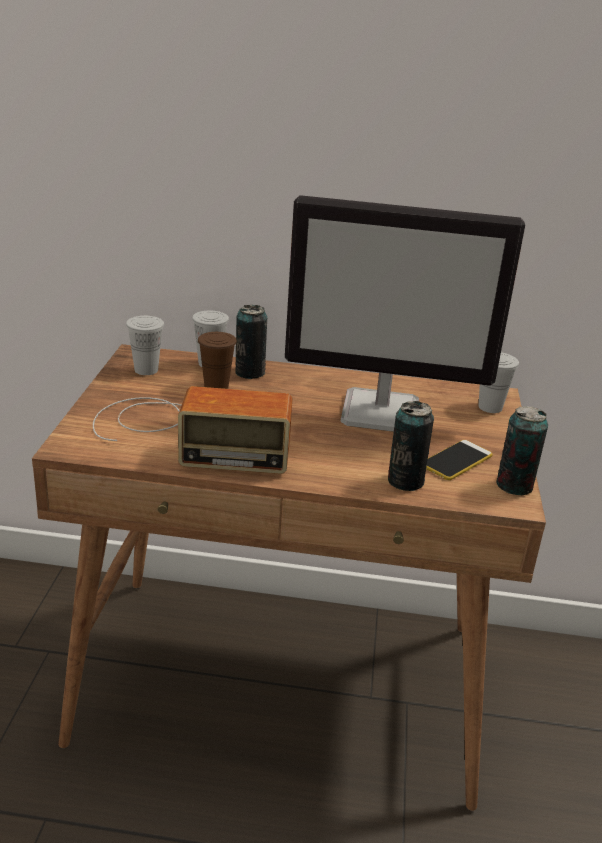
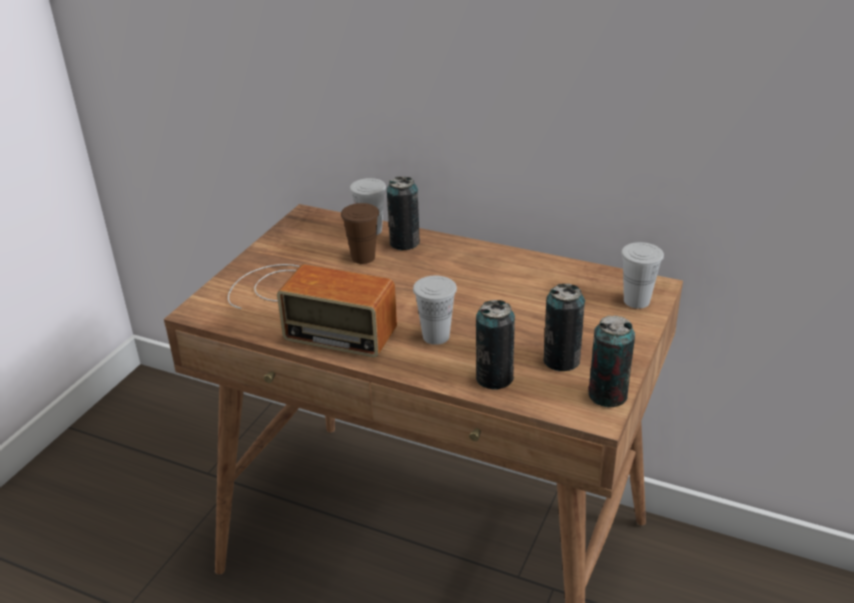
camera: 20 degrees right, 5 degrees up
(146, 370) = (307, 234): white cup -> white cup (436, 336)
(382, 412) = (514, 298): monitor -> none
(456, 460) = (561, 360): phone -> can

